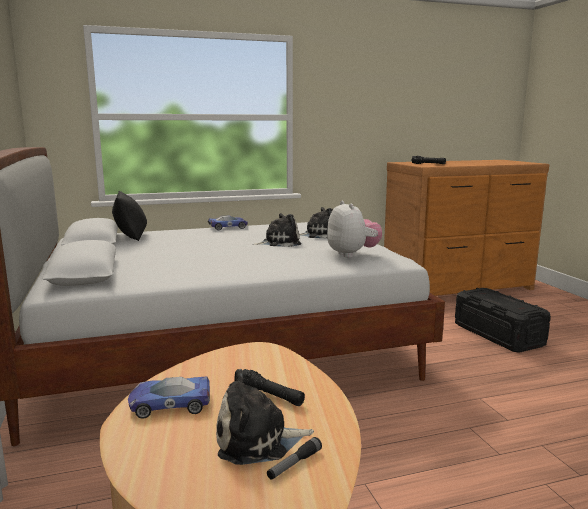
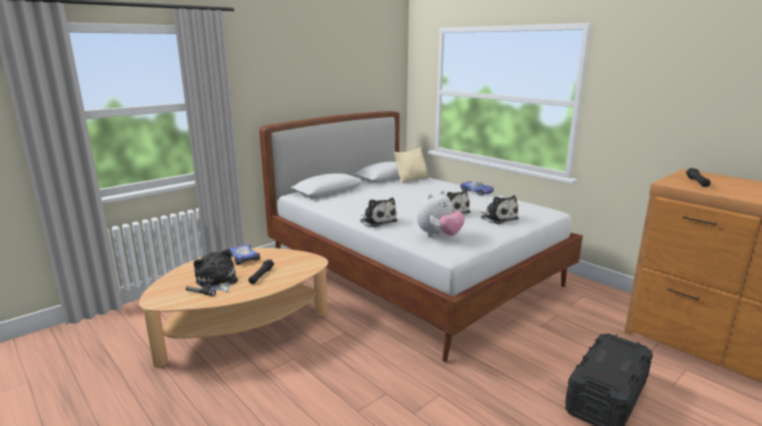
camera: 65 degrees right, 5 degrees up
(131, 236) = (411, 179): black pillow -> beige pillow
(264, 268) = (377, 221): none -> plush toy

